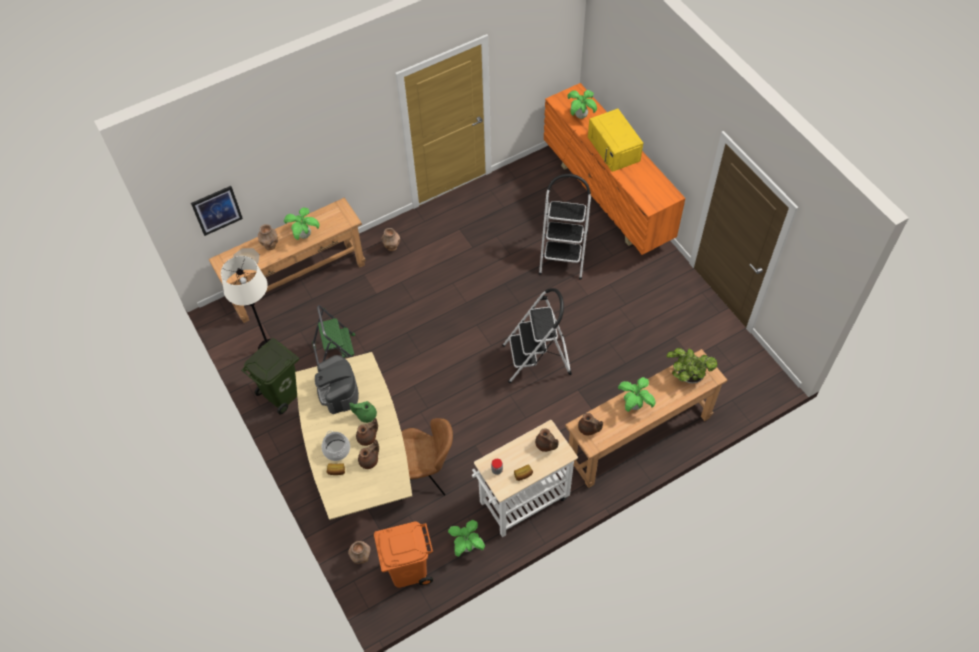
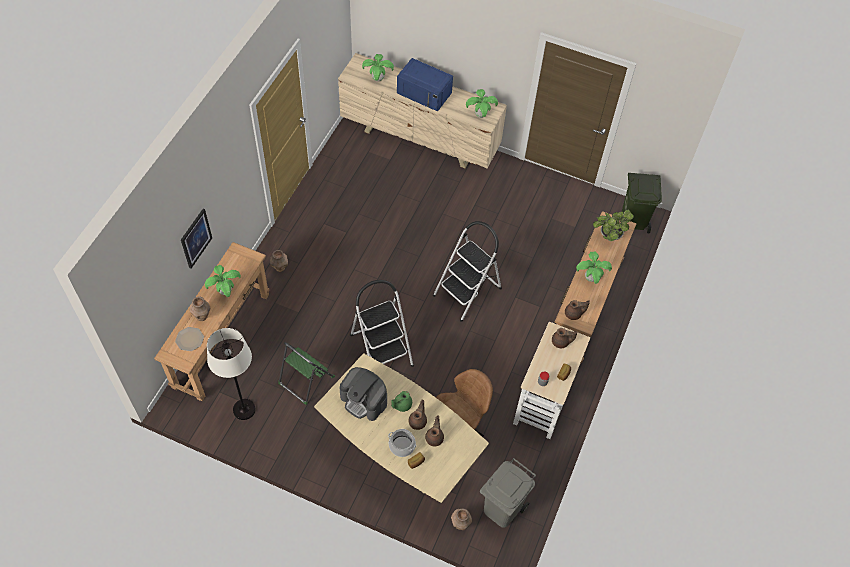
camera: 40 degrees left, 0 degrees up
(217, 210) = (153, 306): picture -> picture (196, 238)
(282, 393) = (287, 438): green trash can -> green trash can (634, 220)
(408, 569) = (501, 508): orange trash can -> grey trash can
(467, 546) = (531, 462): potted plant -> potted plant (480, 115)
(564, 252) = (421, 198): step ladder -> step ladder (381, 348)
(607, 199) = (420, 140): orange cabinet -> beige cabinet
(614, 149) = (424, 93): yellow microwave -> blue microwave

